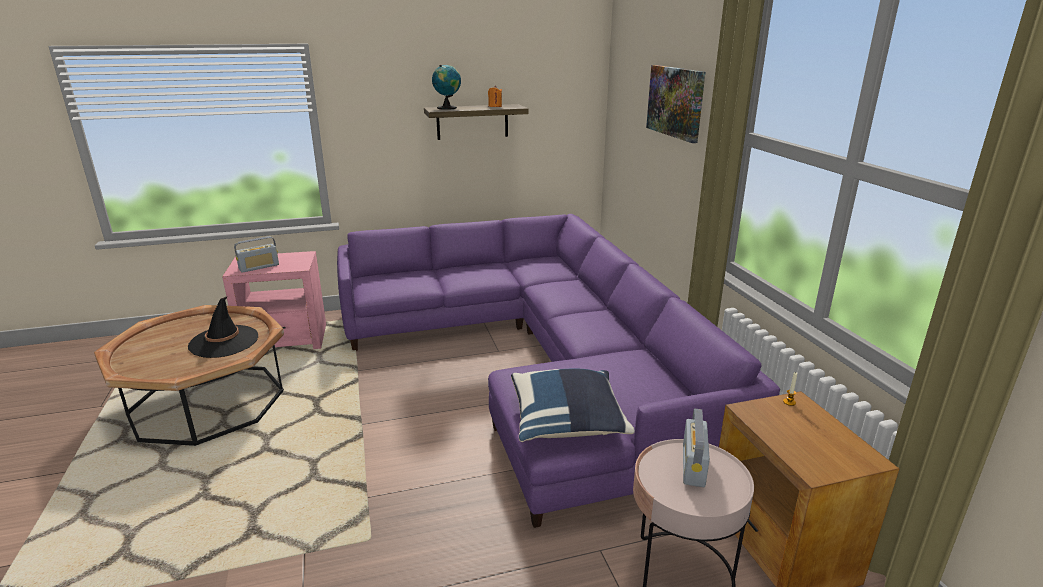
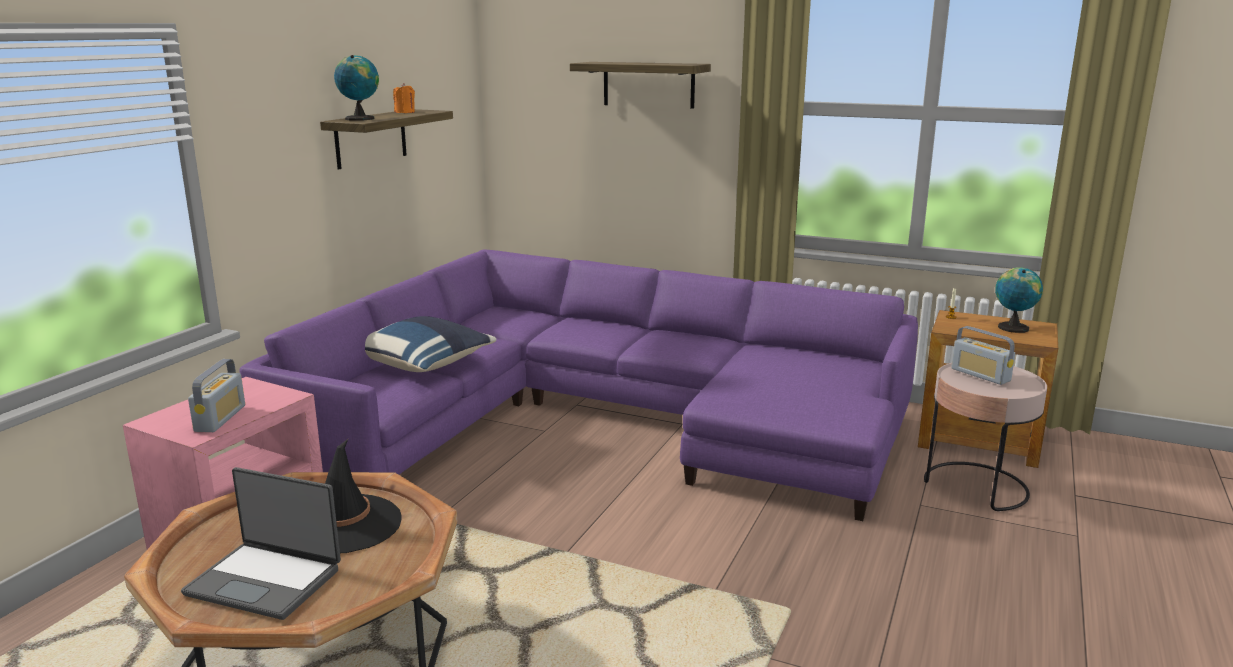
camera: 50 degrees left, 5 degrees down
(157, 350) = (266, 580): none -> laptop
(567, 422) = (832, 407): blue pillow -> blue pillow (426, 365)
(675, 102) = (648, 84): picture -> shelf
(826, 443) = (1012, 327): none -> globe

